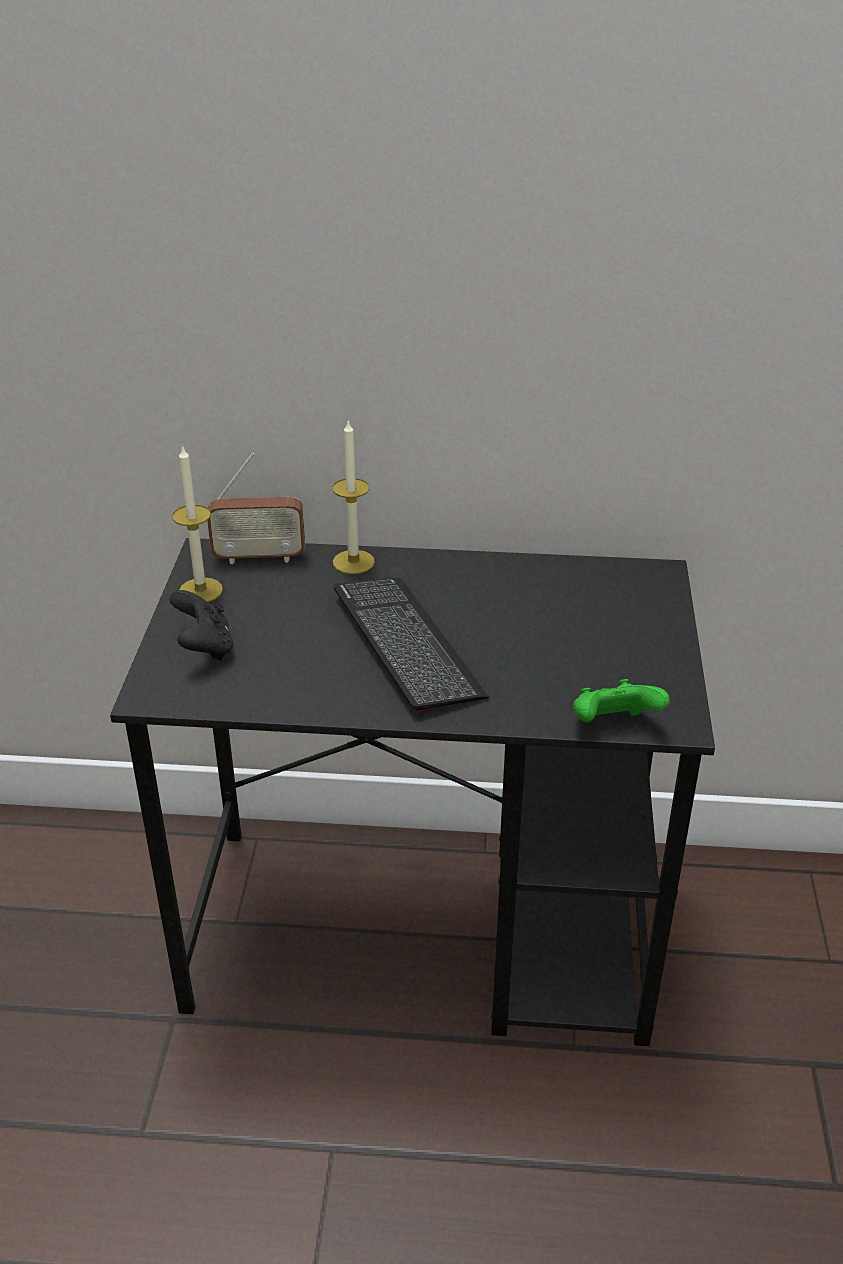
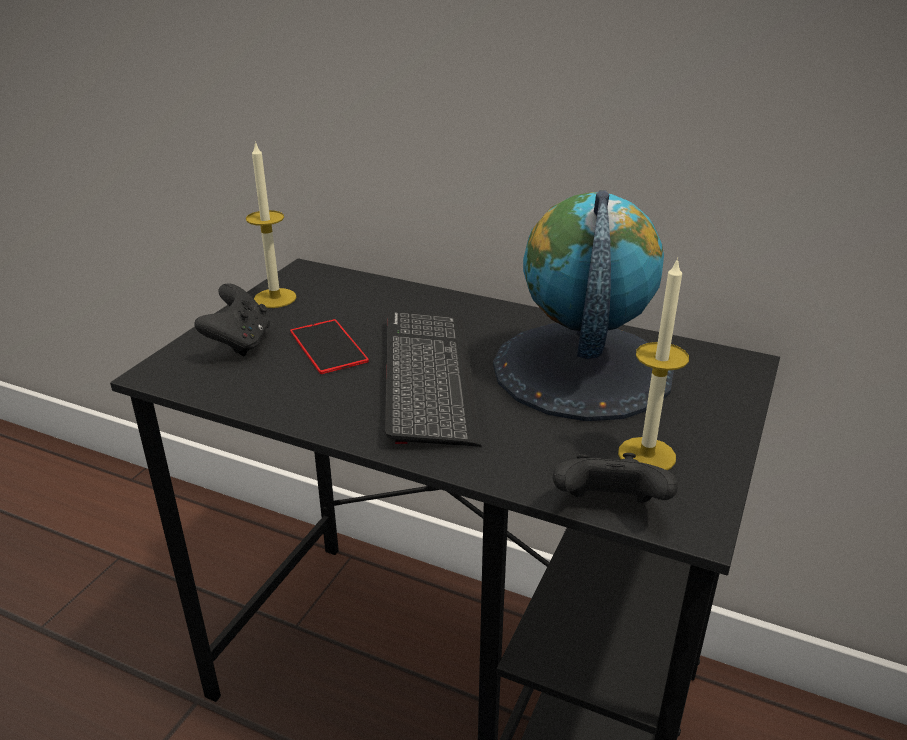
camera: 20 degrees right, 5 degrees down
(259, 557) = (346, 282): radio -> none
(293, 632) = (328, 346): none -> phone
(353, 562) = (428, 299): candle -> candle (646, 455)
(531, 608) = (581, 369): none -> globe
(613, 726) = (608, 508): green game controller -> black game controller

